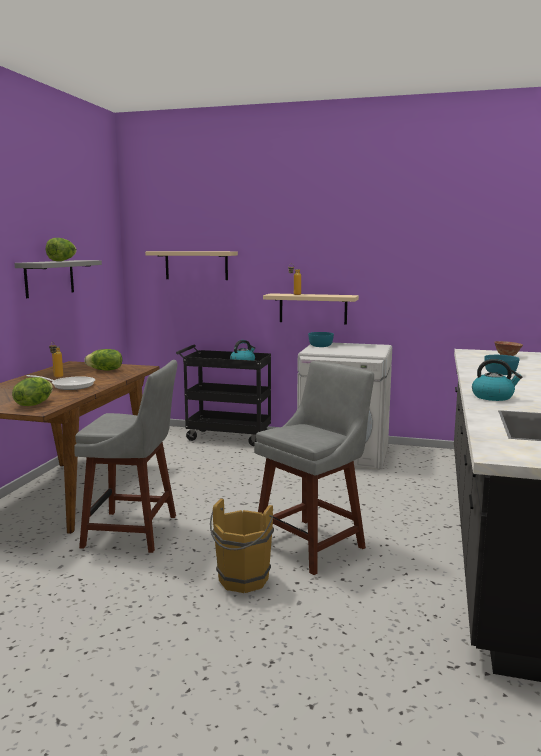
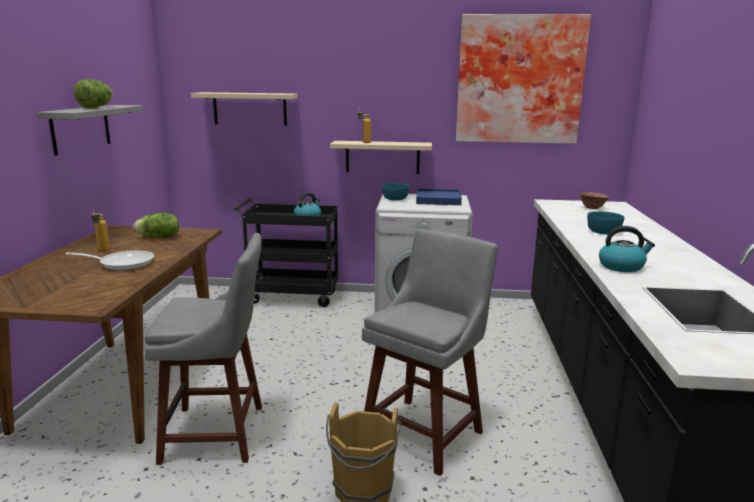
camera: 10 degrees left, 5 degrees up
(34, 404) = (84, 296): lettuce -> none
(360, 347) = (438, 200): none -> blue tray
(440, 236) = (519, 80): none -> picture

